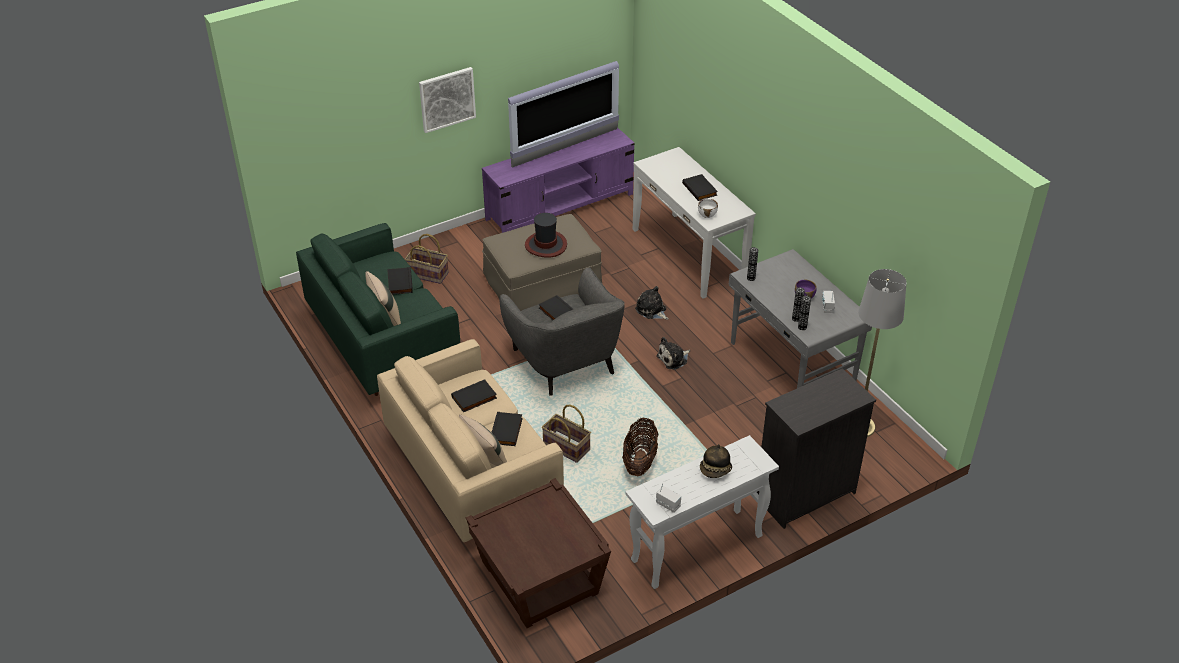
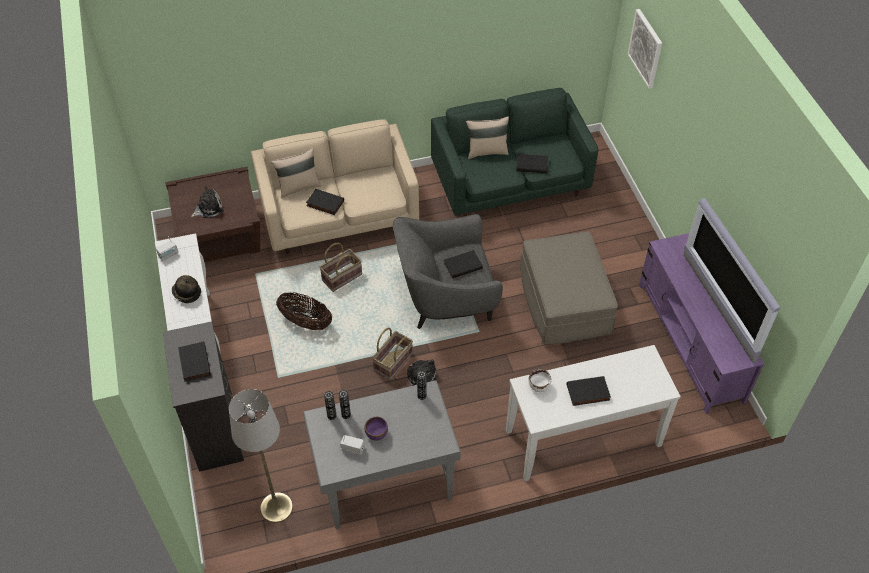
camera: 105 degrees right, 10 degrees up
(428, 274) = (596, 222): basket -> basket (393, 362)
(447, 99) = (697, 145): picture -> picture (646, 48)
(474, 398) = (369, 190): black book -> black book (193, 363)
(546, 245) = (561, 272): hat -> none
(652, 310) = (498, 380): plush toy -> plush toy (208, 208)

